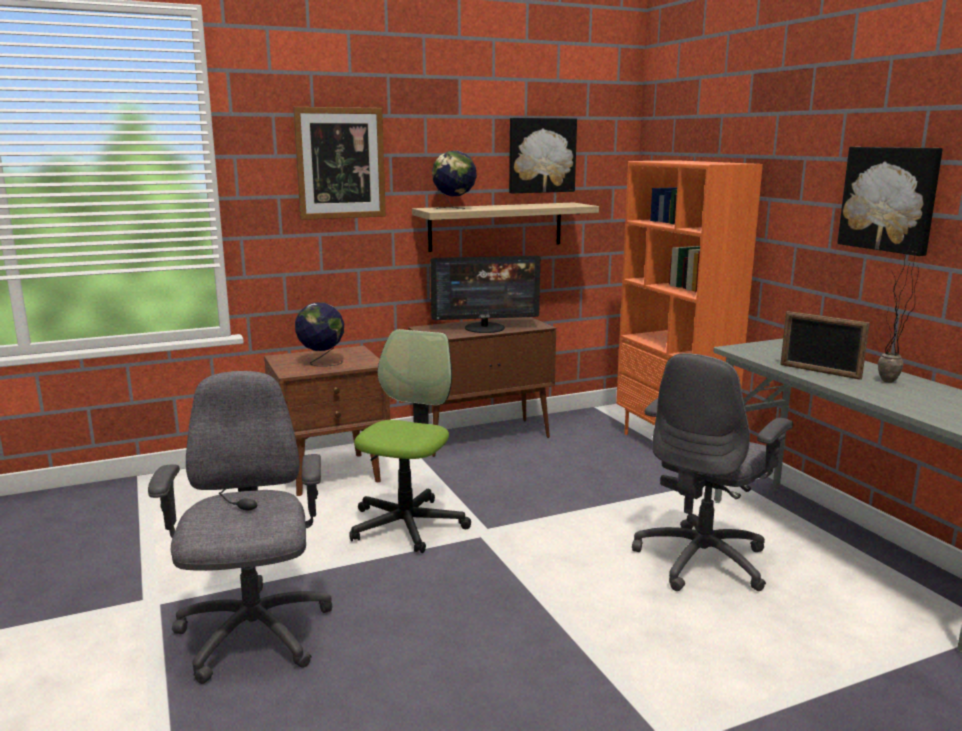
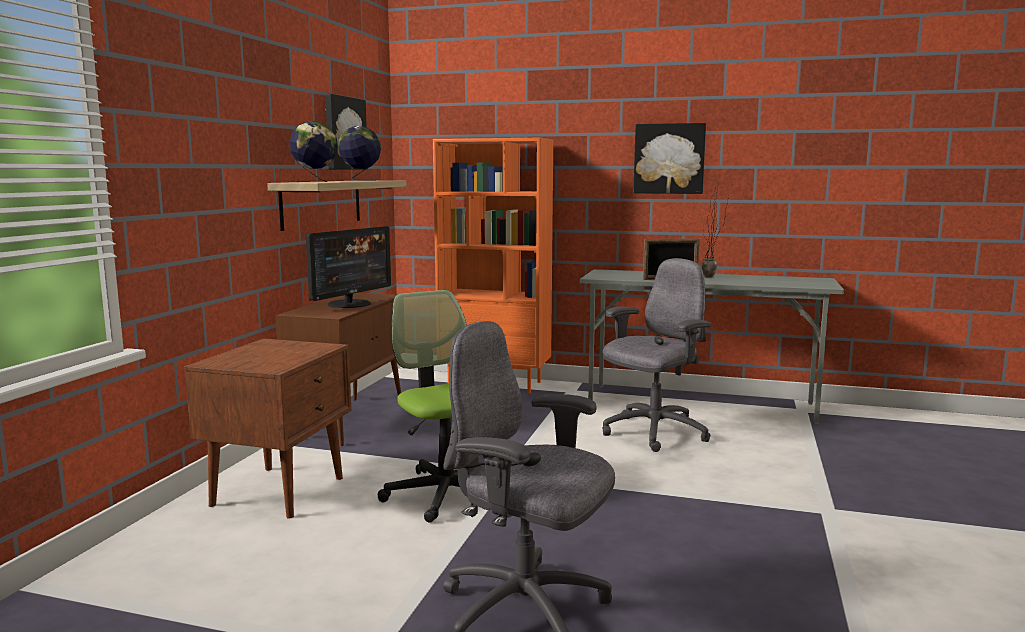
camera: 50 degrees left, 5 degrees down
(321, 363) = (276, 356): globe -> globe (360, 180)
(340, 163) = (212, 128): picture -> none
(703, 560) = (653, 433): grey office chair -> grey office chair turned 120 degrees counterclockwise

